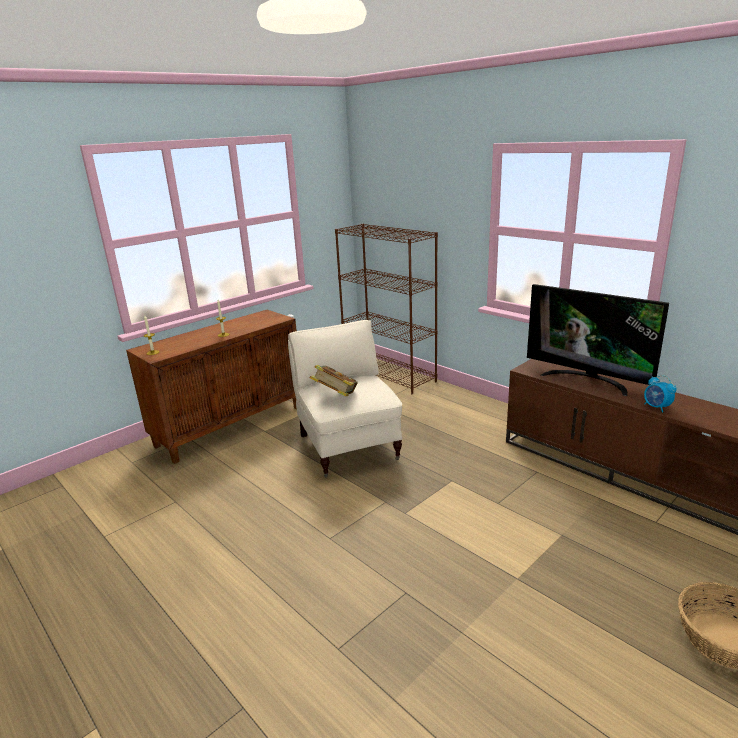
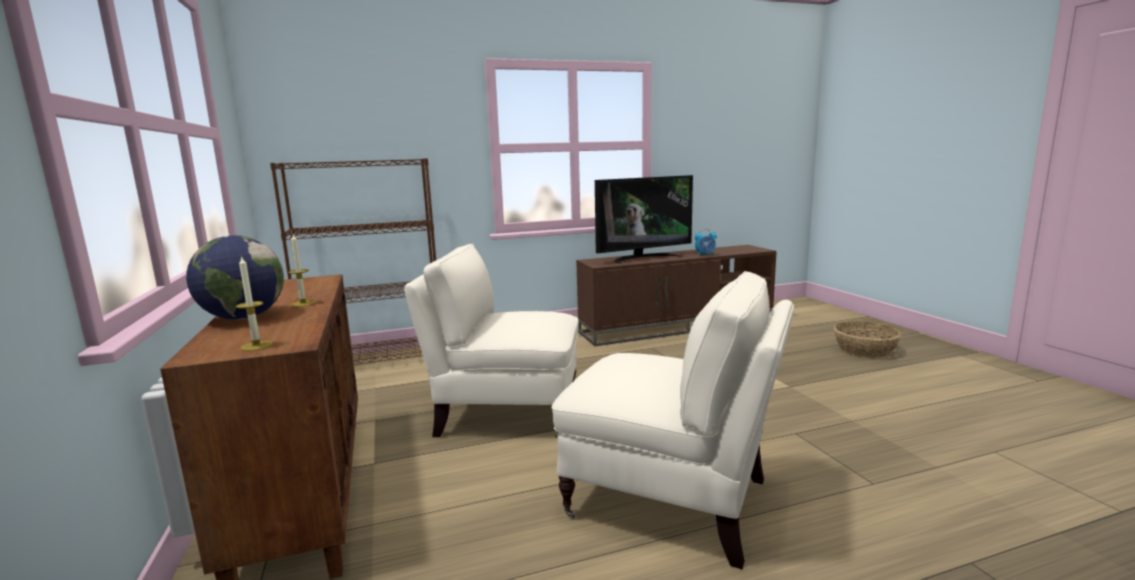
camera: 65 degrees left, 10 degrees down
(195, 334) = (243, 317): none -> globe
(269, 544) = (673, 500): none -> beige armchair
(335, 396) = (536, 324): book -> none

